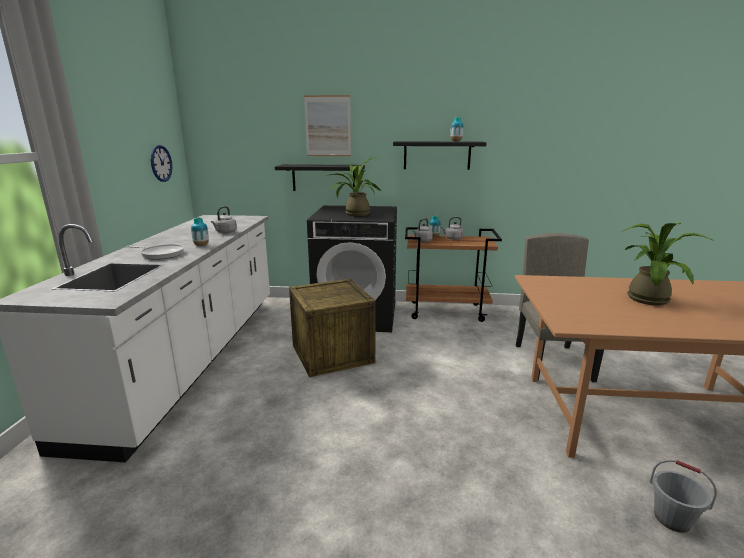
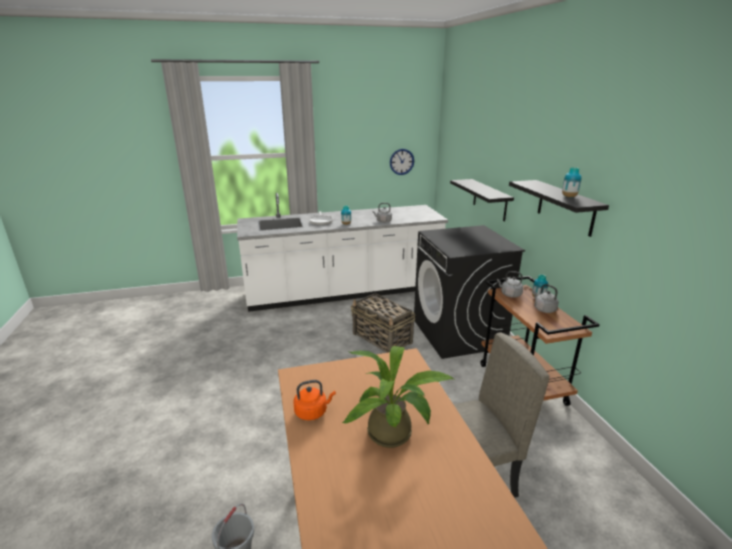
camera: 70 degrees right, 5 degrees up
(328, 126) = (499, 152): picture -> none
(332, 354) = (382, 339): crate -> basket
(354, 214) = (459, 240): potted plant -> none
(631, 322) = (312, 412): none -> orange kettle

